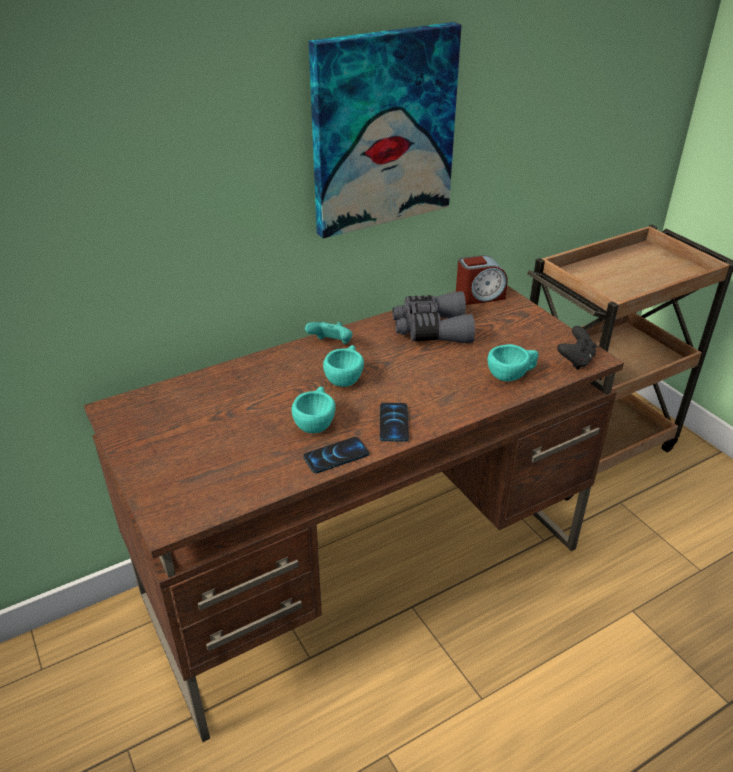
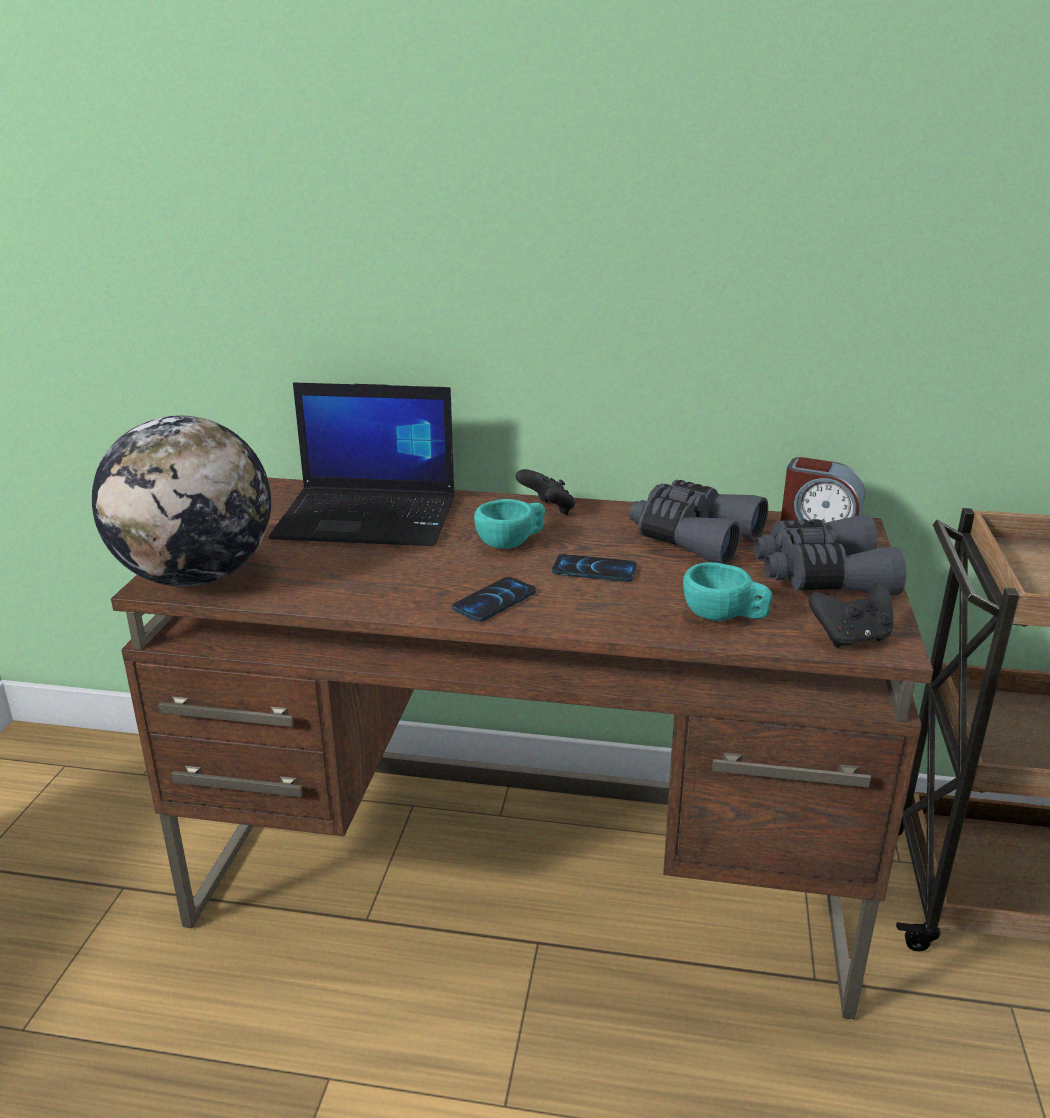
camera: 40 degrees right, 10 degrees down
(187, 502) = (196, 576): none -> globe
(231, 399) = (369, 517): none -> laptop
(316, 422) = (414, 567): turquoise cup -> none
(331, 344) = (548, 510): turquoise game controller -> black game controller
(336, 456) = (384, 602): phone -> phone (594, 570)
(382, 131) = (683, 226): picture -> none
(518, 328) = (821, 576): none -> grey binoculars

